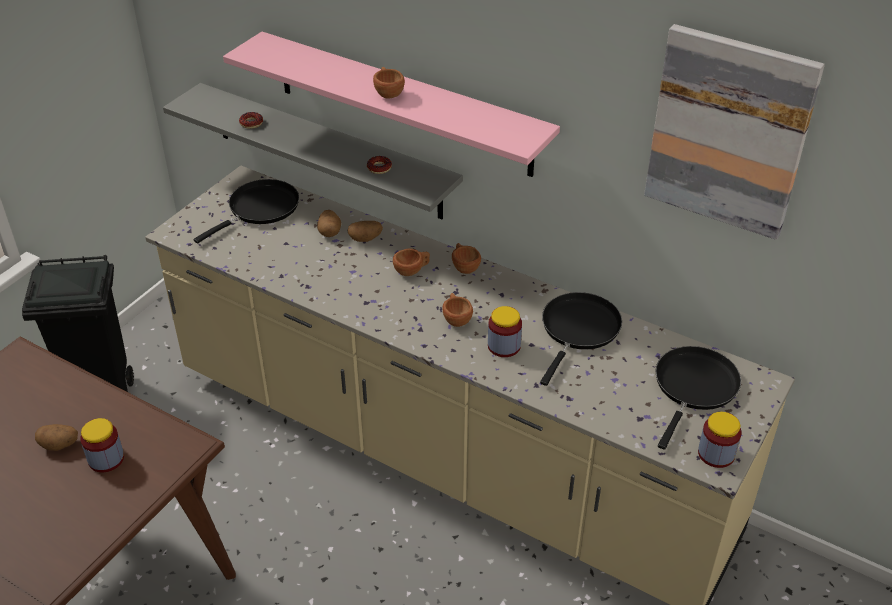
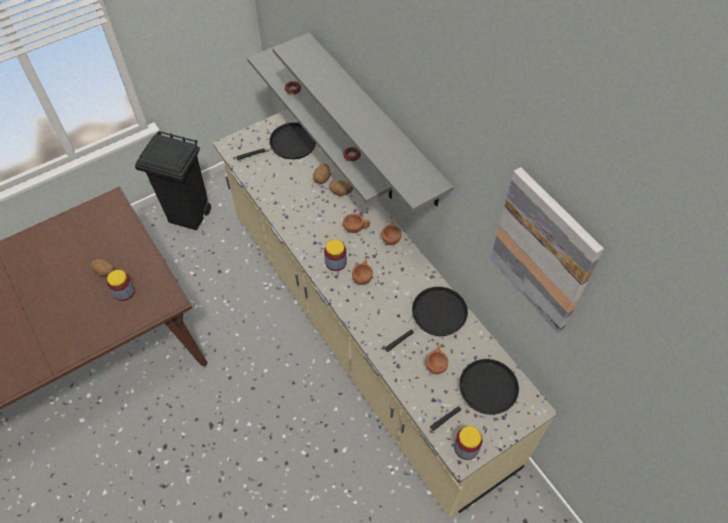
camera: 25 degrees right, 15 degrees up
(388, 93) = (356, 116): brown cup -> brown cup (436, 364)
(402, 104) = (375, 120): pink shelf -> grey shelf
(504, 346) = (380, 310): jar -> jar (335, 262)

